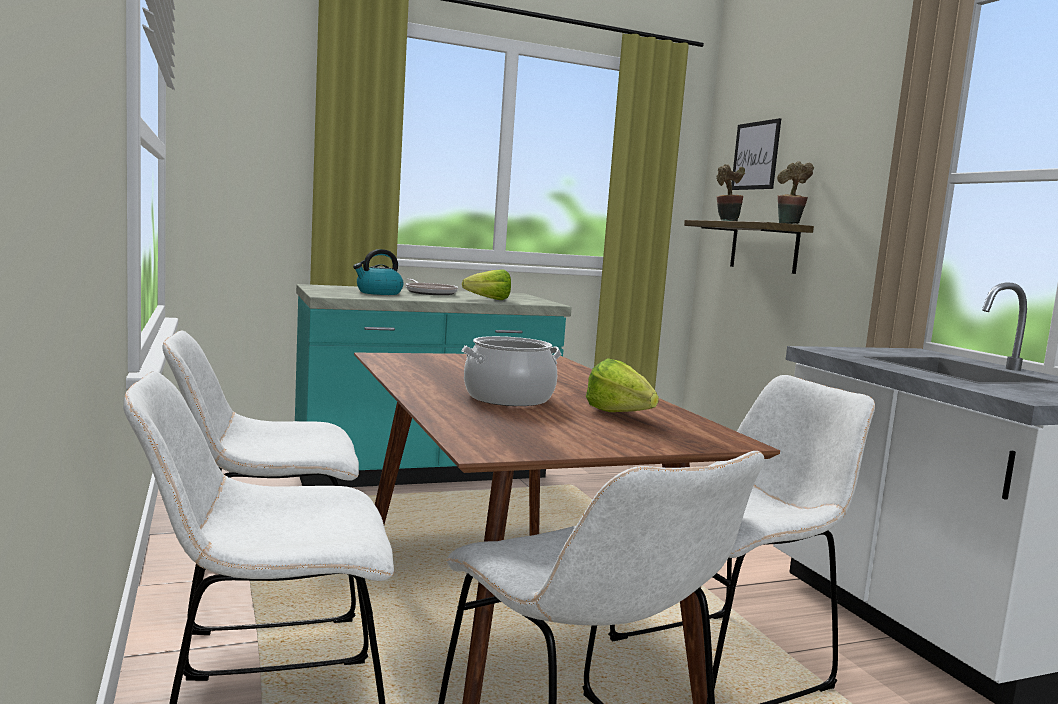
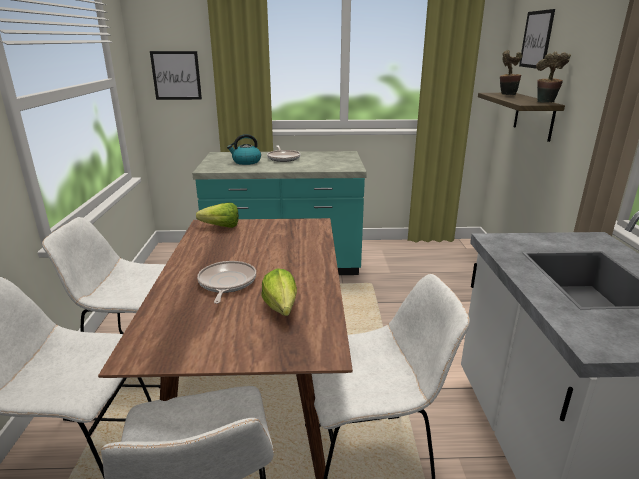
camera: 20 degrees right, 15 degrees up
(244, 162) = (176, 75): none -> picture
(484, 299) = (311, 165): lettuce -> lettuce (218, 226)
(508, 398) = (226, 283): cooking pot -> frying pan

